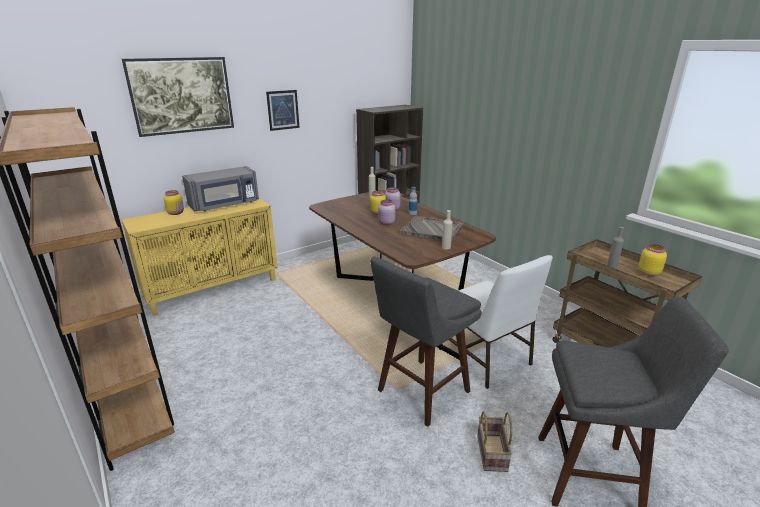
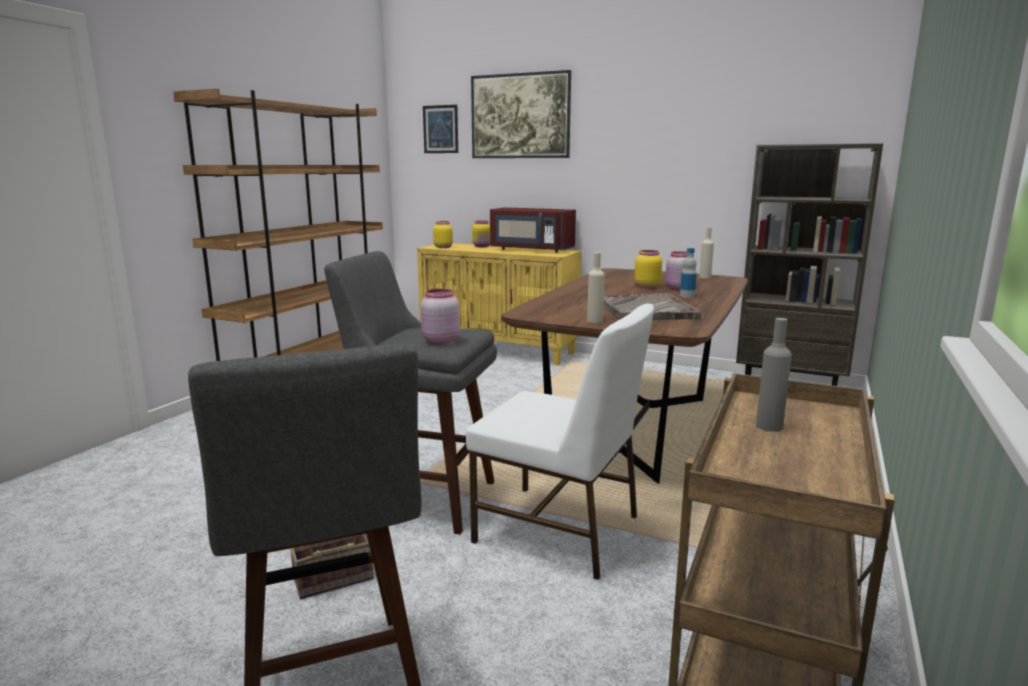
camera: 60 degrees right, 10 degrees down
(225, 205) = (531, 250): grey microwave -> red microwave
(283, 110) = (638, 140): picture -> picture (440, 129)
(386, 223) = (619, 293): pink jar -> pink jar (439, 340)
(485, 358) = (559, 531): white chair -> white chair turned 90 degrees counterclockwise
(648, 273) = (812, 464): yellow jar -> yellow jar (443, 247)

